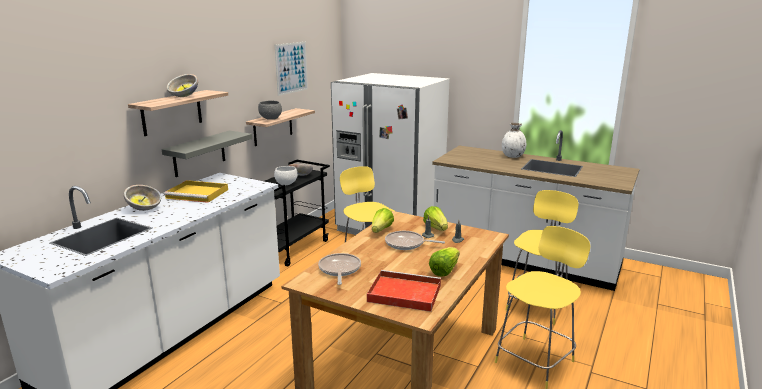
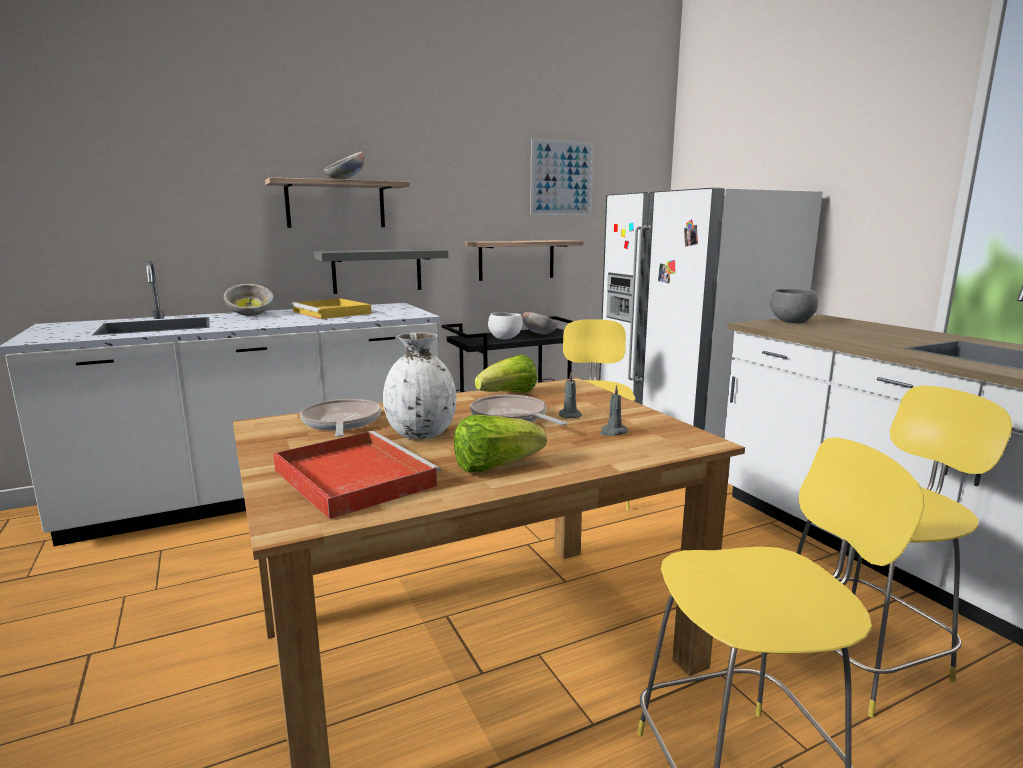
camera: 35 degrees right, 5 degrees down
(271, 119) = (501, 241): grey bowl -> grey bowl (793, 322)
(339, 270) = (341, 423): frying pan -> frying pan turned 45 degrees counterclockwise
(436, 228) = (605, 410): lettuce -> none
(512, 156) = (915, 334): white vase -> white vase (420, 434)

